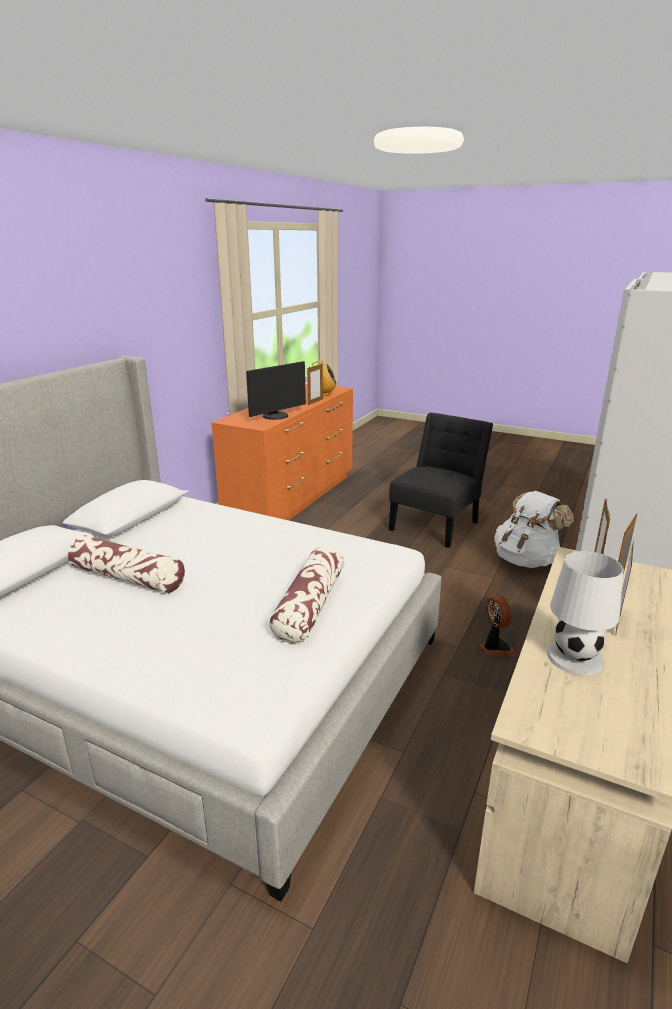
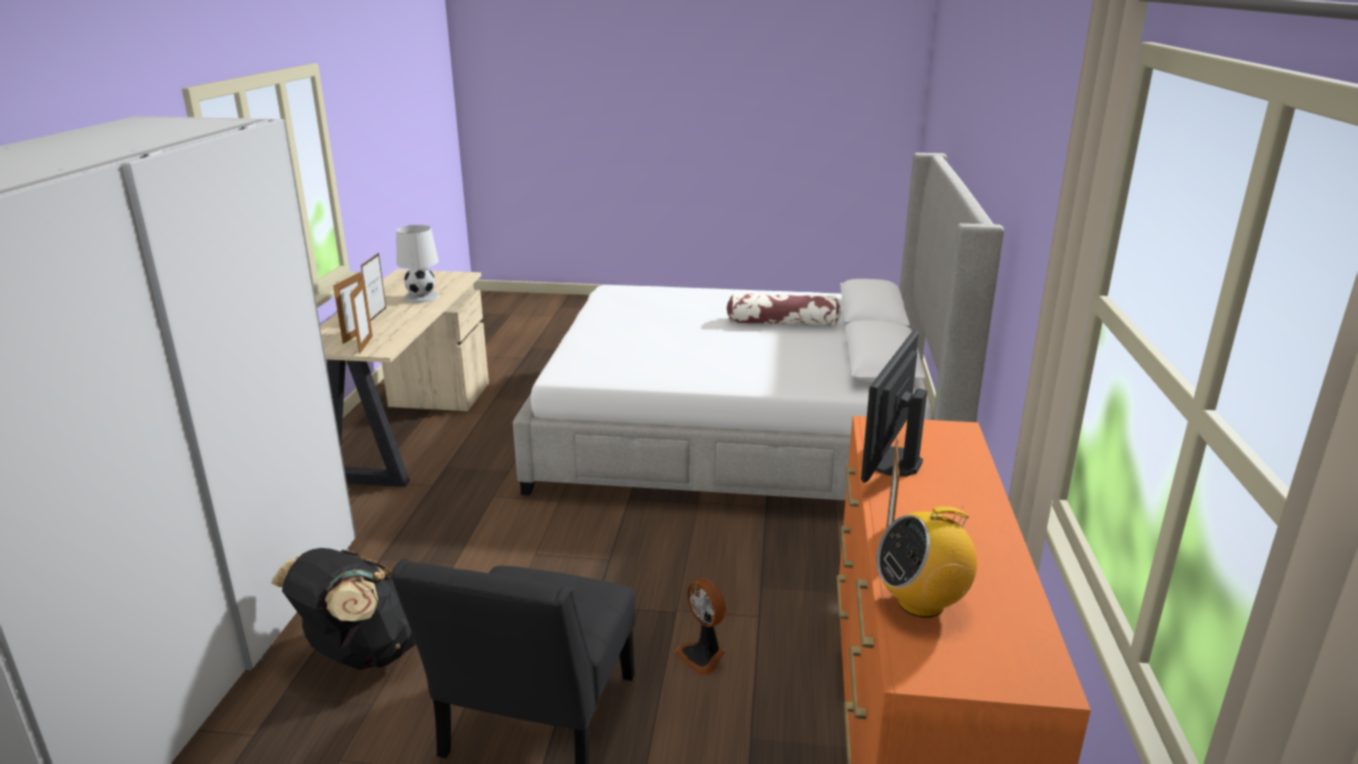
camera: 160 degrees right, 0 degrees up
(310, 605) = (616, 328): pillow -> none
(495, 647) = (450, 503): fan -> fan (703, 655)
(526, 560) = (361, 654): white backpack -> black backpack

